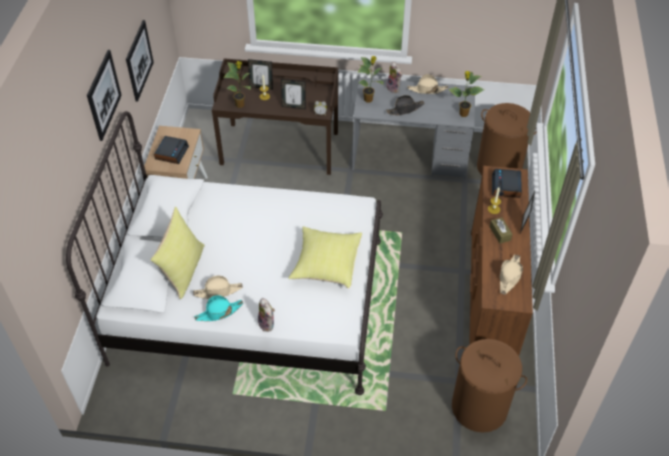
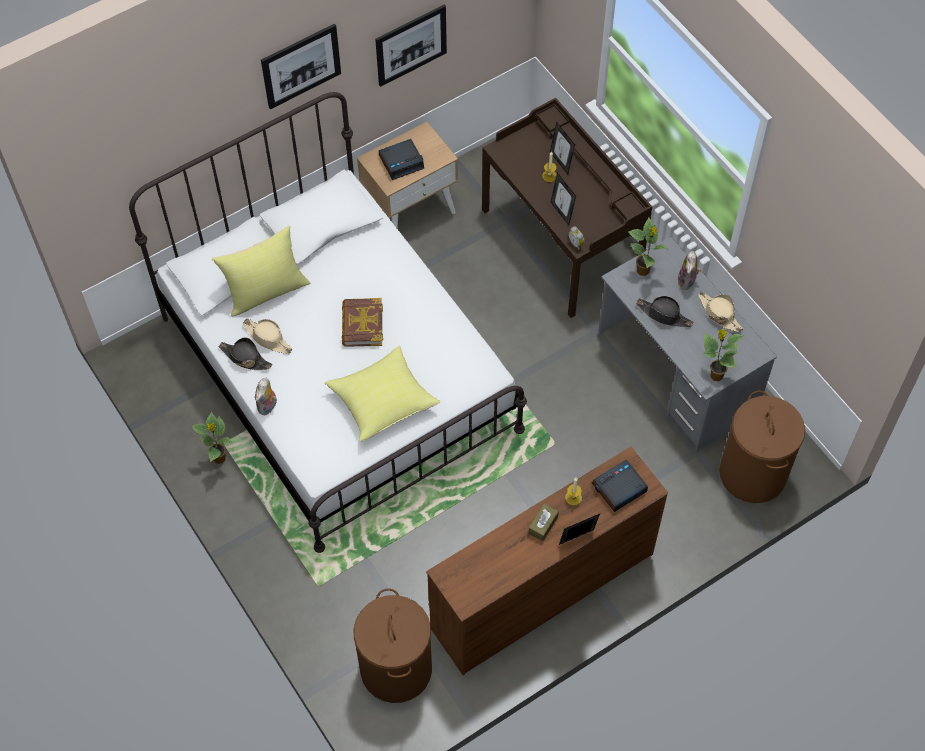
camera: 50 degrees right, 10 degrees up
(219, 312) = (245, 358): turquoise hat -> black hat
(240, 105) = (515, 165): potted plant -> potted plant (220, 459)
(262, 239) = (362, 325): none -> book
(509, 276) = (490, 571): beige hat -> none

